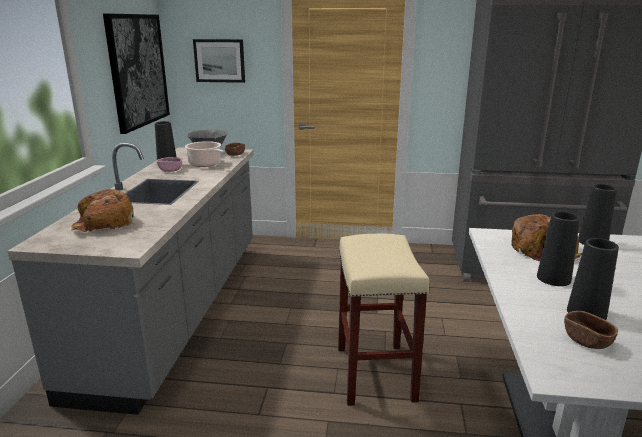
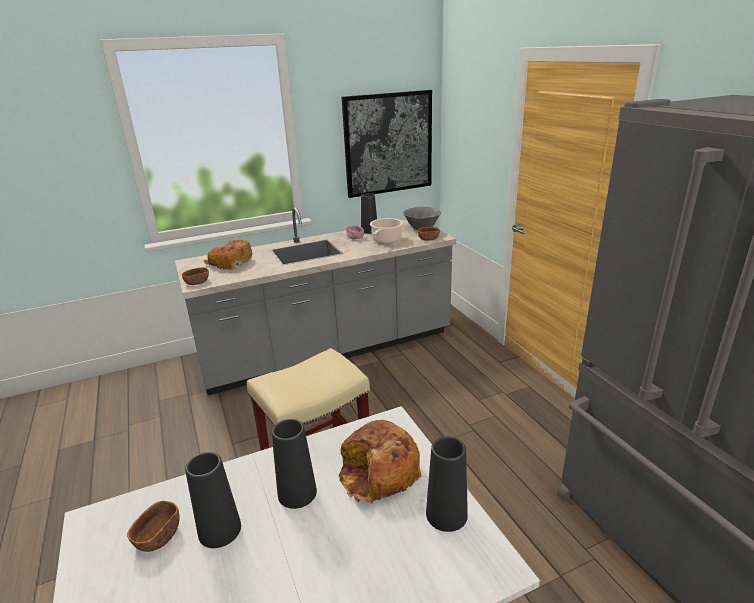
camera: 60 degrees right, 5 degrees up
(125, 246) = (197, 282): none -> brown bowl
(219, 60) = (470, 140): picture -> none

